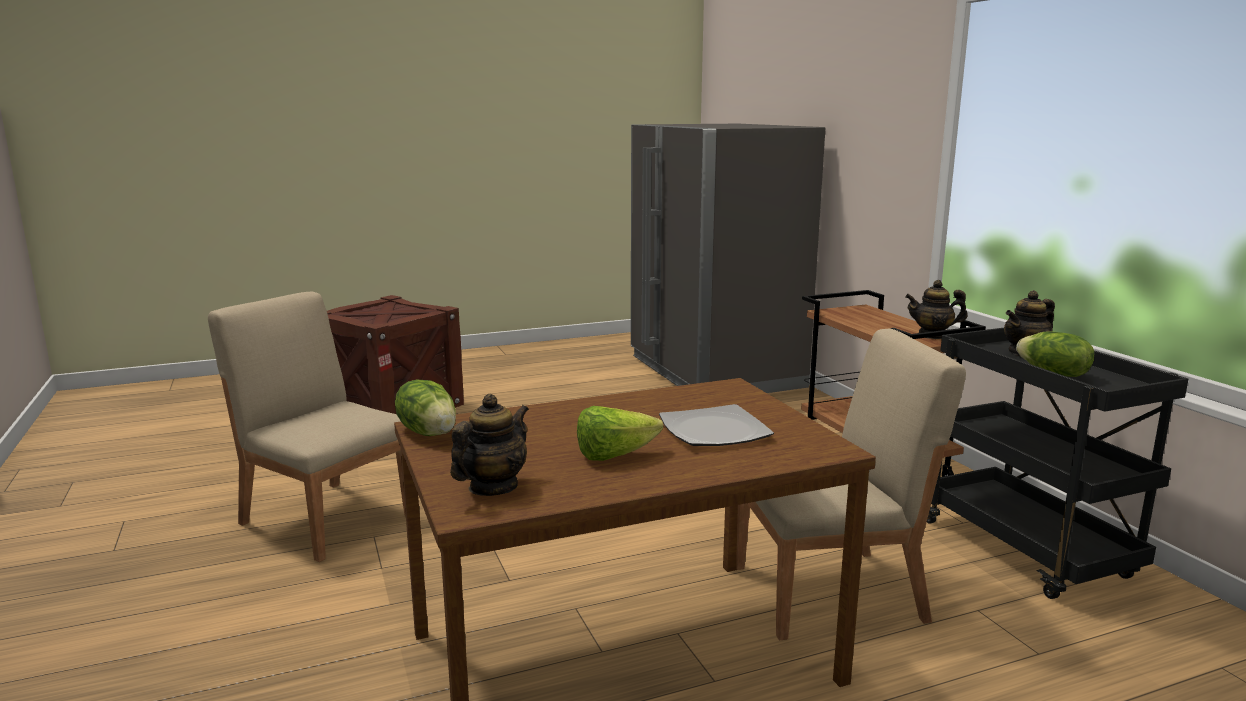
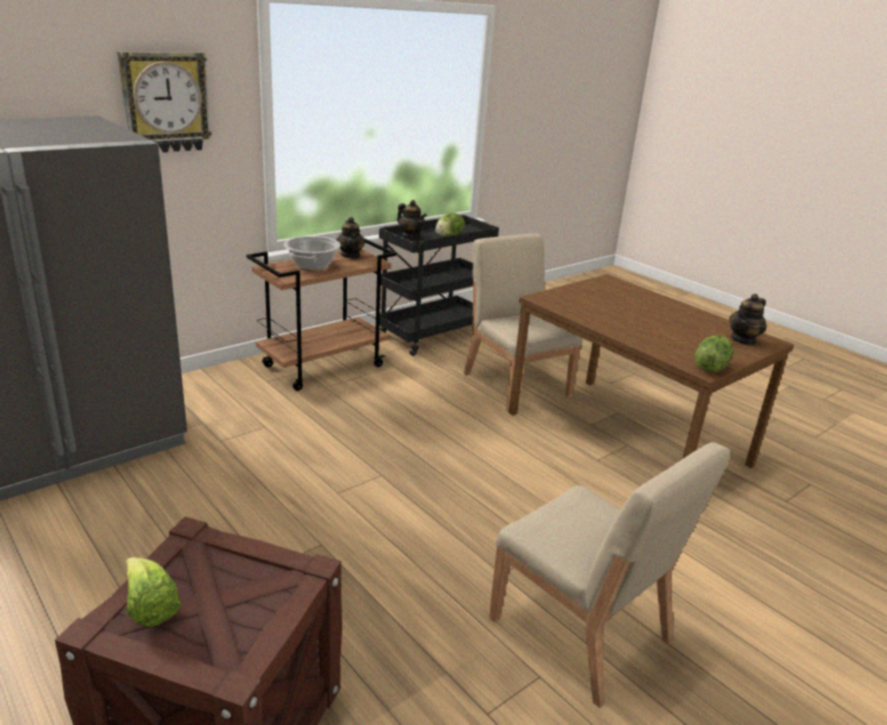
camera: 110 degrees left, 10 degrees up
(326, 518) = (581, 632): beige chair -> beige chair turned 60 degrees counterclockwise
(492, 487) = (743, 340): teapot -> teapot turned 60 degrees counterclockwise
(614, 456) = (675, 319): lettuce -> lettuce (150, 608)
(715, 430) = (615, 300): plate -> none
(871, 119) = (165, 102): none -> wall clock
(879, 320) = (312, 265): none -> cooking pot

